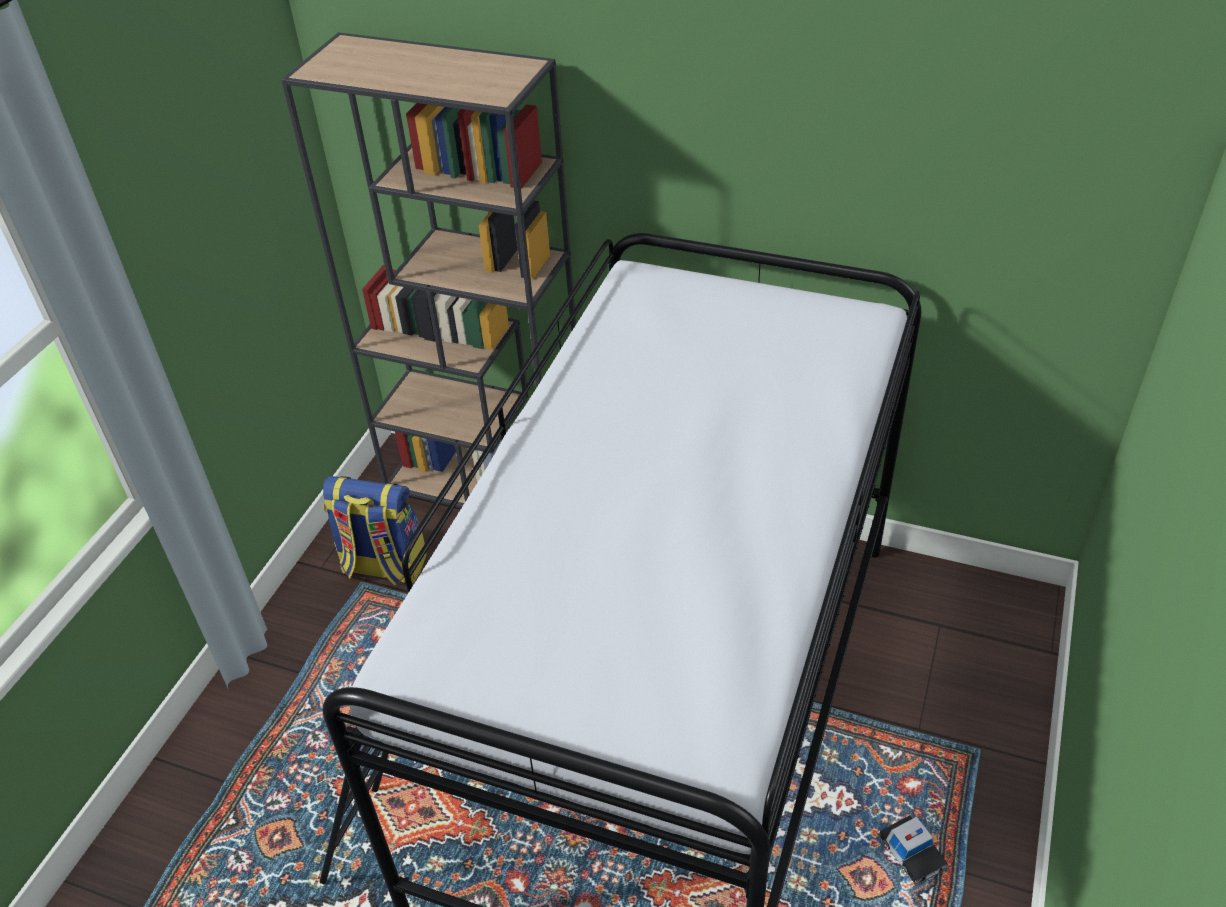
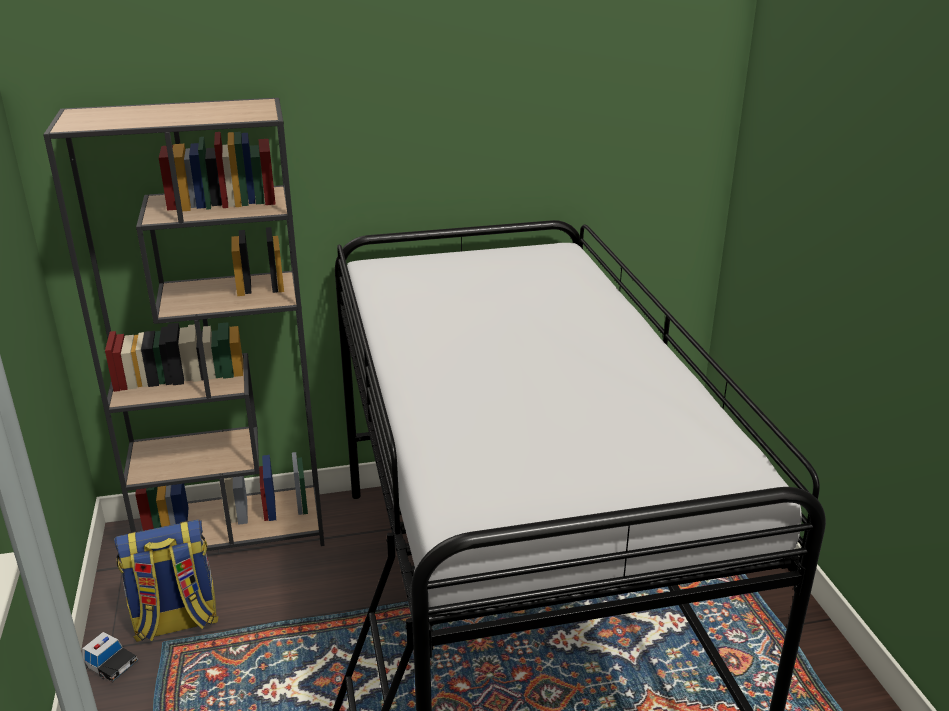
camera: 35 degrees left, 15 degrees down
(912, 852) = (744, 631): toy car -> toy car (108, 663)

